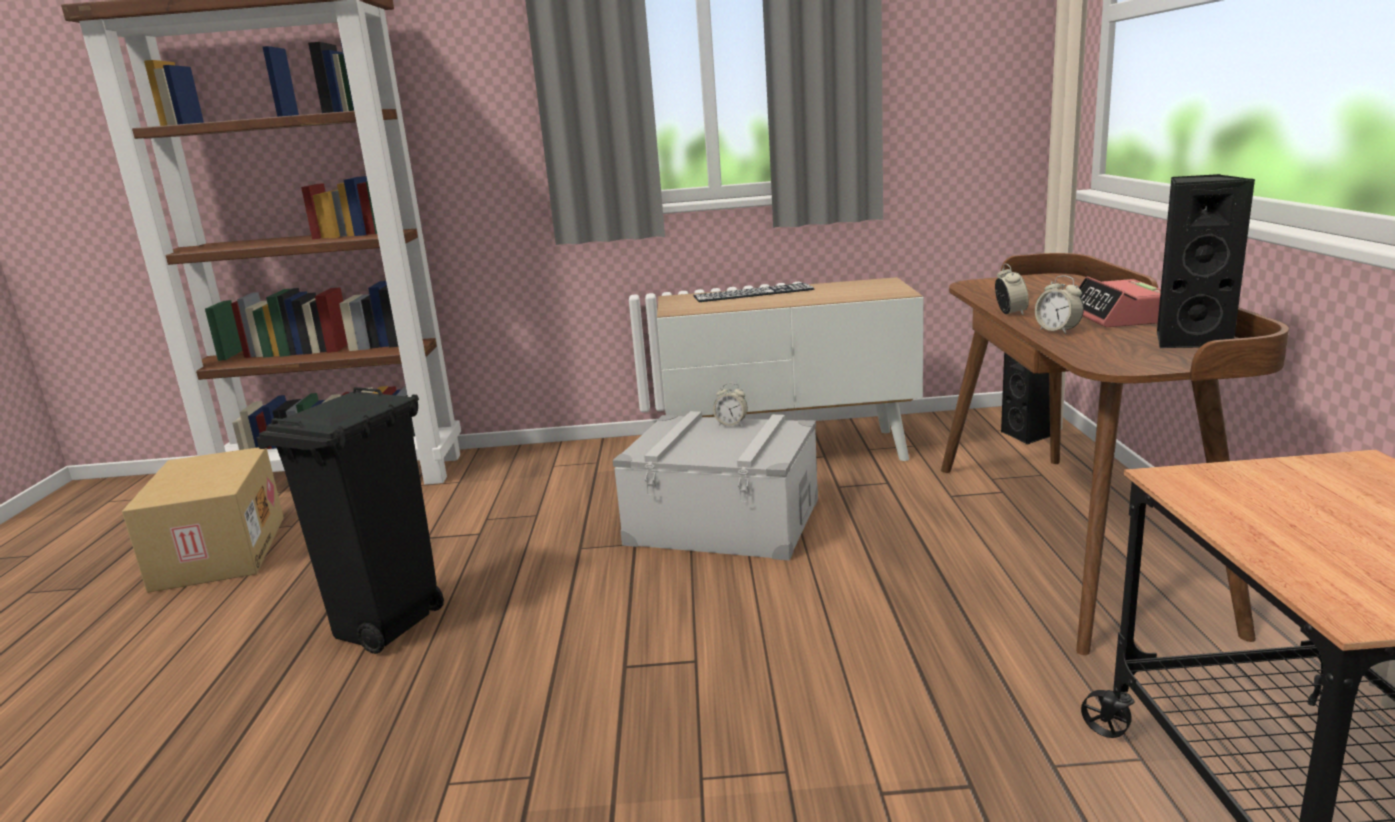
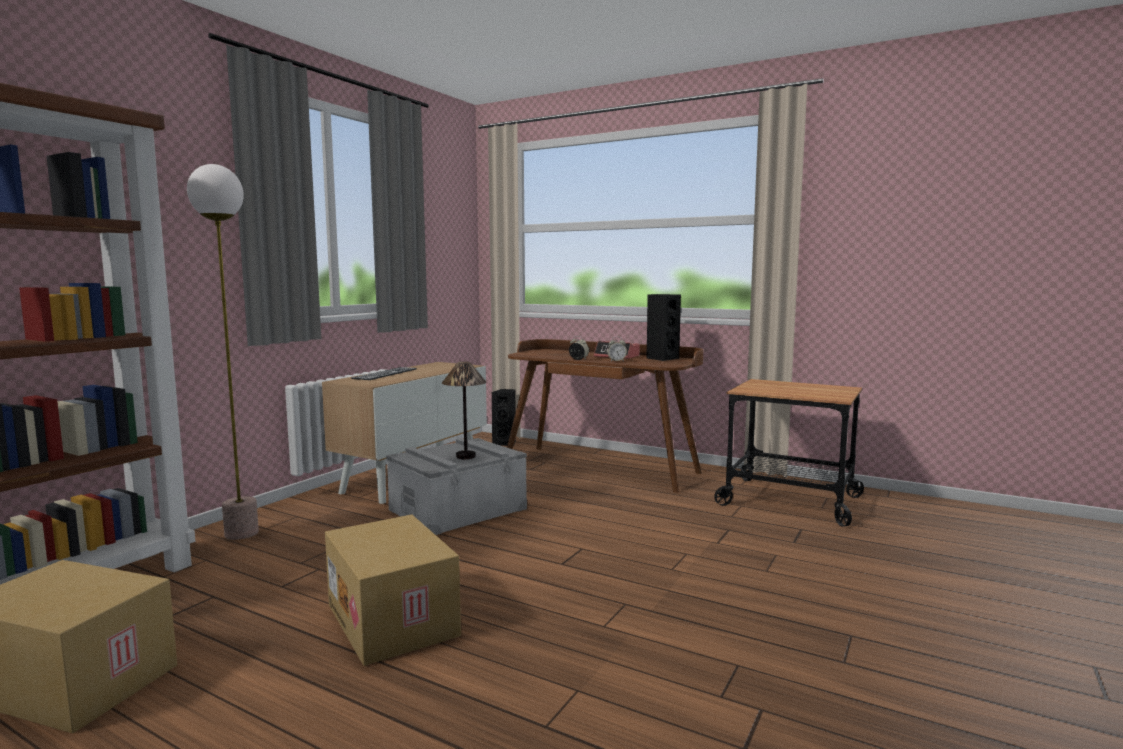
camera: 60 degrees left, 10 degrees down
(386, 627) = (394, 620): black trash can -> cardboard box
(530, 463) = (241, 533): none -> floor lamp
(712, 447) = (465, 456): none -> table lamp
(731, 424) = (441, 448): alarm clock -> none

